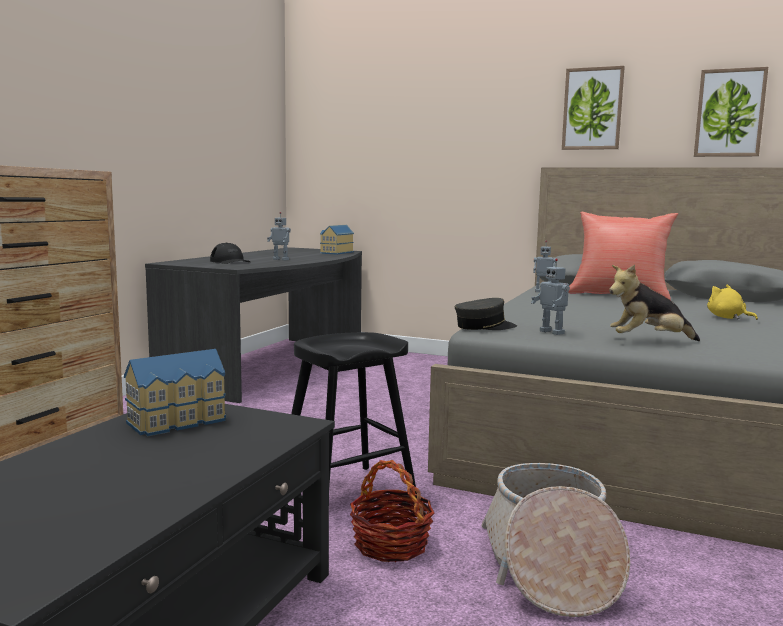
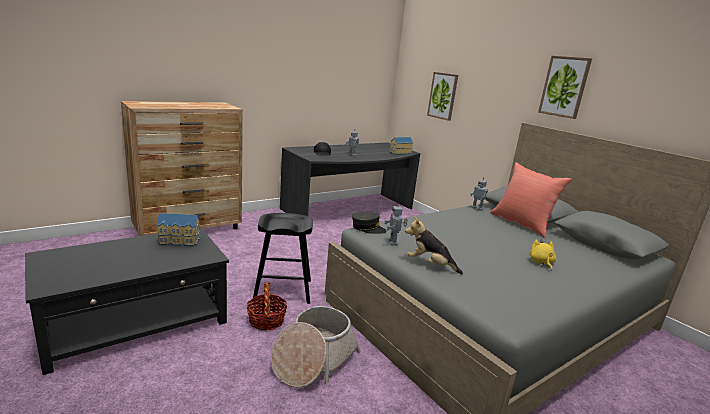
camera: 30 degrees right, 10 degrees up
(729, 113) = (662, 106): picture -> picture (443, 96)

